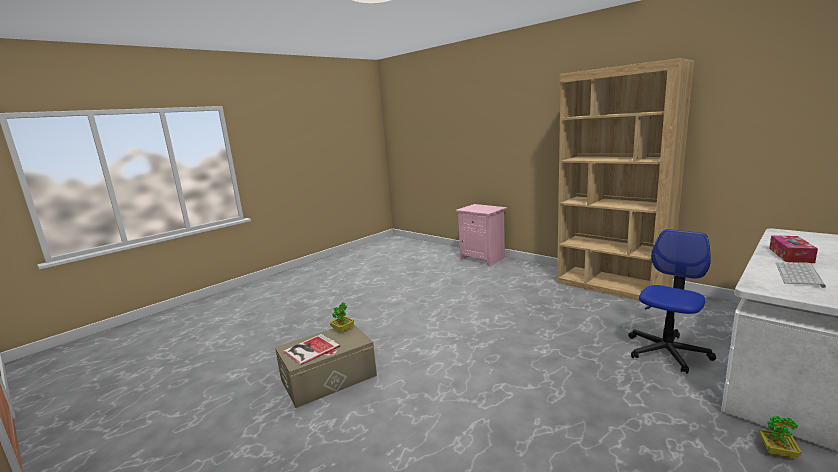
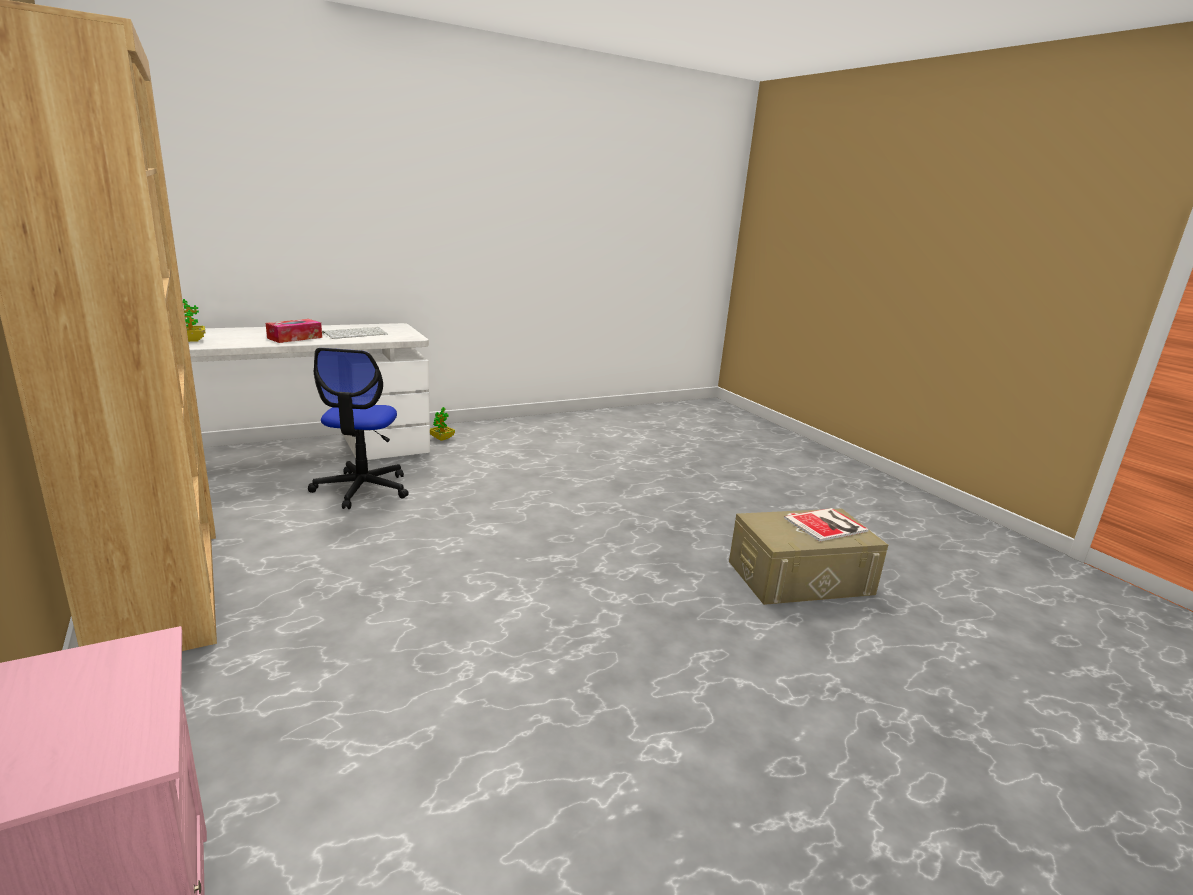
camera: 165 degrees left, 5 degrees up
(343, 329) = (786, 541): potted plant -> potted plant (192, 340)
(667, 352) = (362, 489): office chair -> office chair turned 60 degrees counterclockwise

